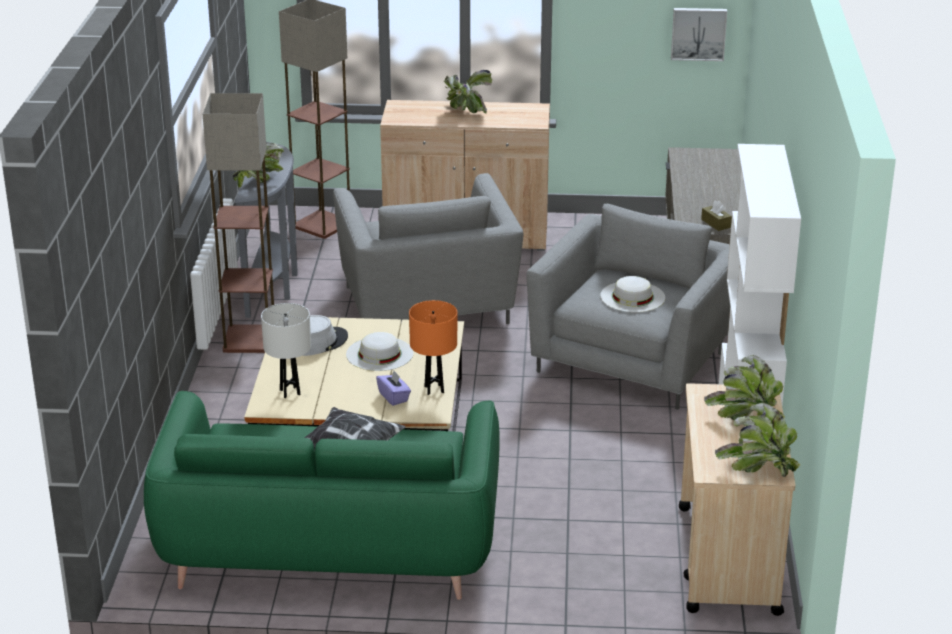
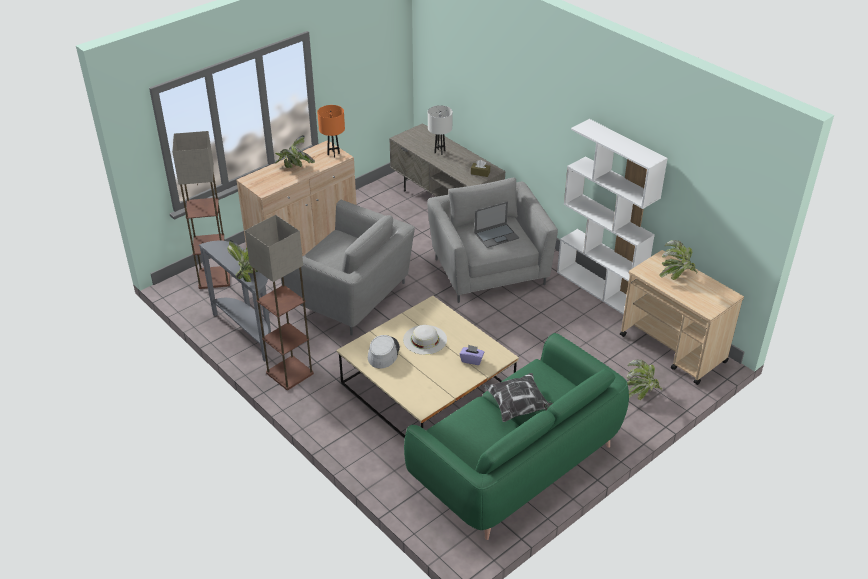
camera: 45 degrees left, 10 degrees up
(290, 392) = (419, 391): white table lamp -> white table lamp (440, 152)
(434, 389) = (482, 343): orange table lamp -> orange table lamp (333, 154)
(632, 297) = (497, 235): white hat -> laptop
(698, 33) = (389, 64): picture -> none
(758, 469) = (720, 297): potted plant -> potted plant (641, 392)

